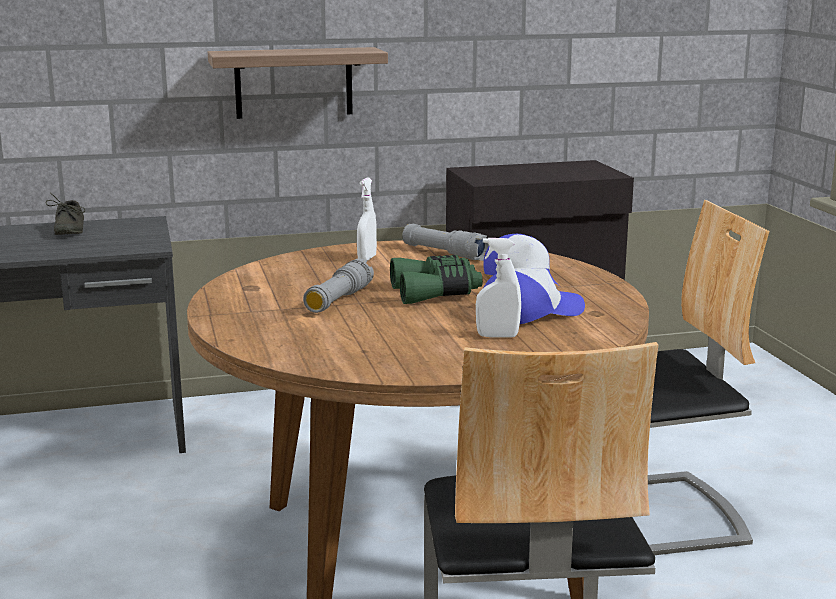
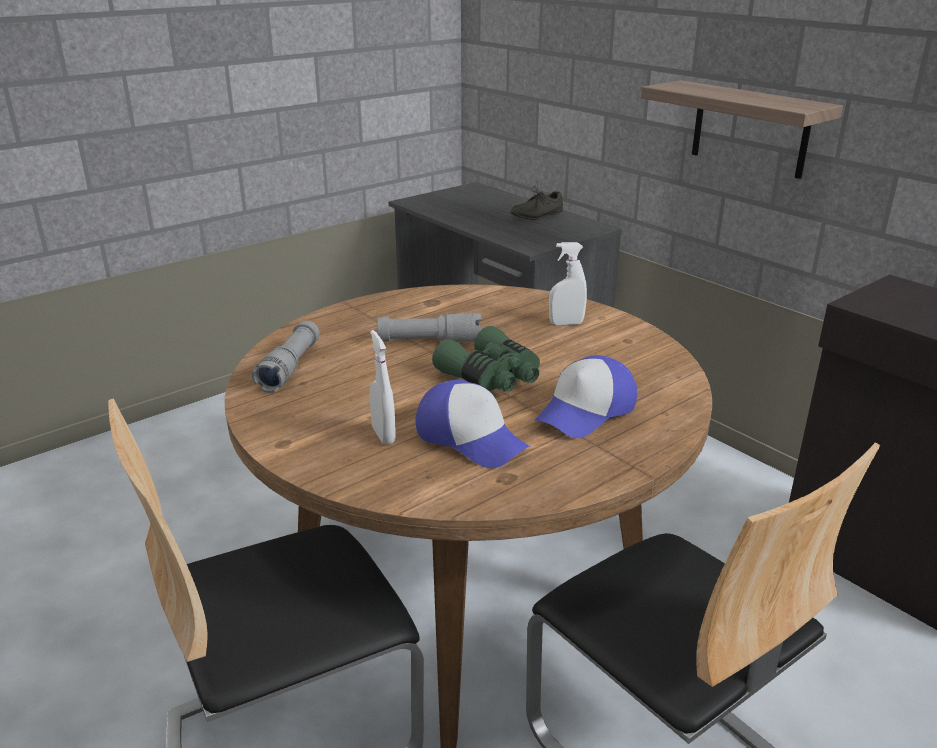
camera: 65 degrees right, 10 degrees up
(445, 253) = (630, 353): grey flashlight -> grey flashlight (290, 367)

